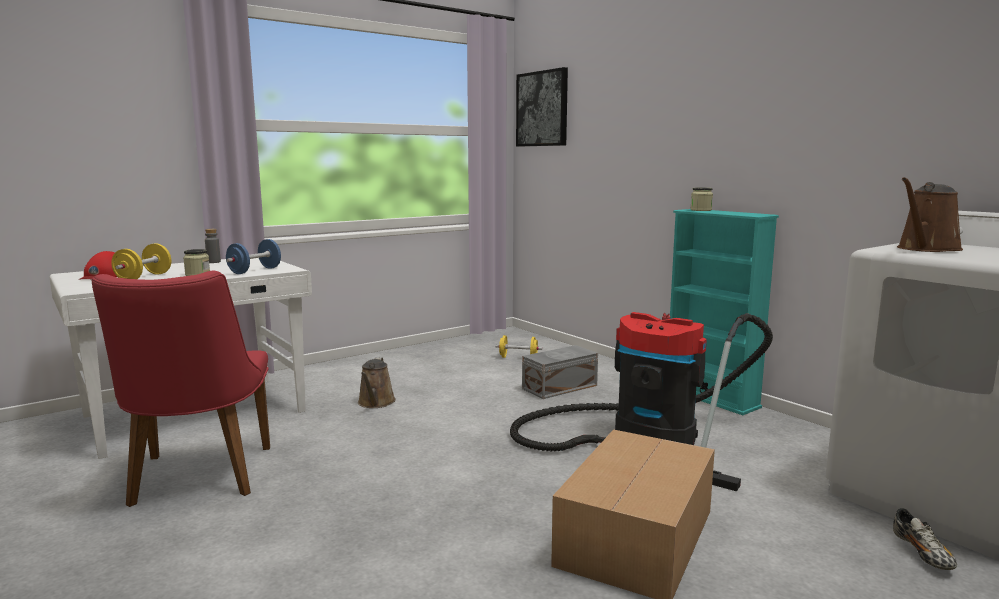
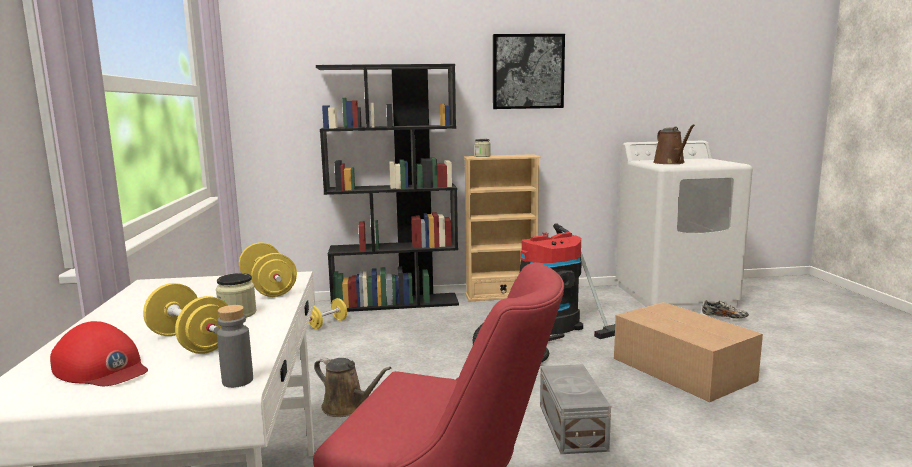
camera: 60 degrees left, 0 degrees up
(213, 262) = (131, 303): grey bottle -> grey bottle (237, 381)
(255, 271) = (268, 289): blue dumbbell -> yellow dumbbell
(542, 109) = (262, 68): picture -> picture (528, 72)
(558, 387) = (419, 328): grey storage box -> grey storage box (571, 427)
(605, 364) = (396, 303): none -> black bookcase
(710, 397) = (501, 295): turquoise bookcase -> beige bookcase

